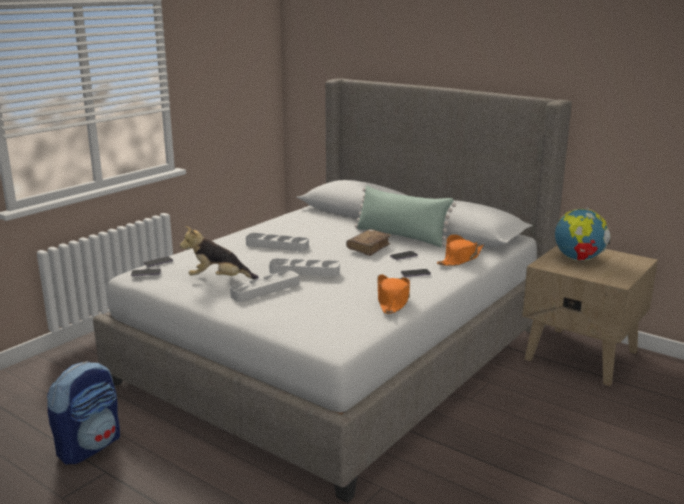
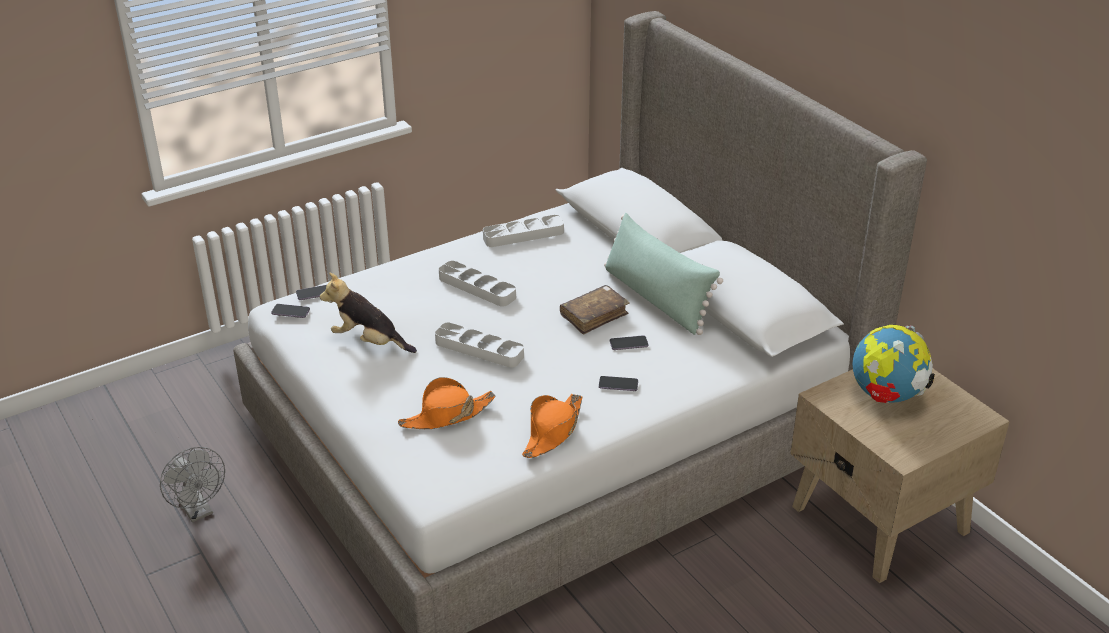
camera: 20 degrees right, 15 degrees up
(90, 446) = (198, 511): backpack -> grey fan
(265, 290) = (412, 374): grey tray -> grey tray (523, 235)
(460, 259) = (701, 366): orange hat -> orange hat (447, 415)

